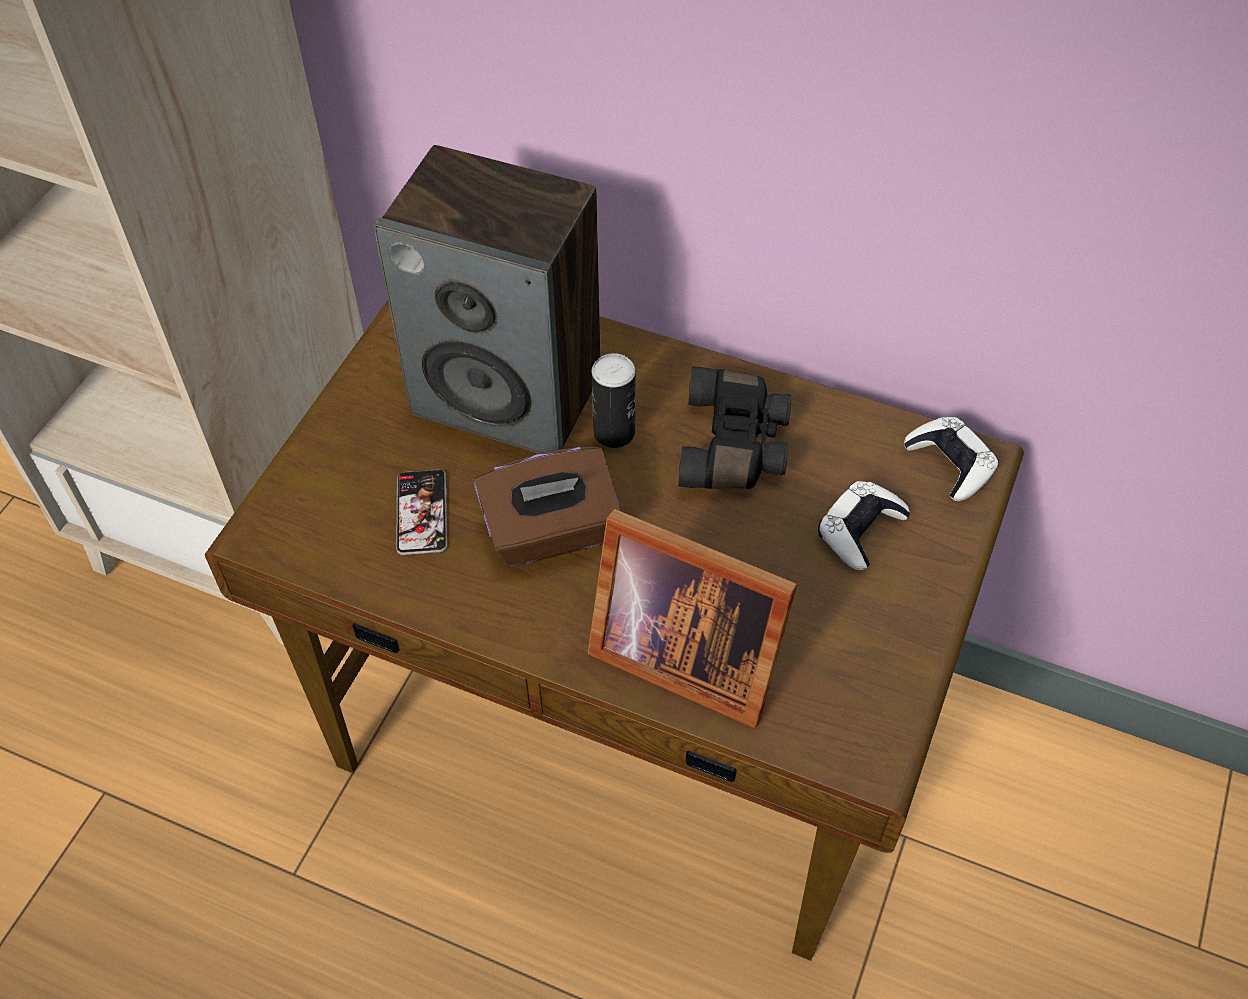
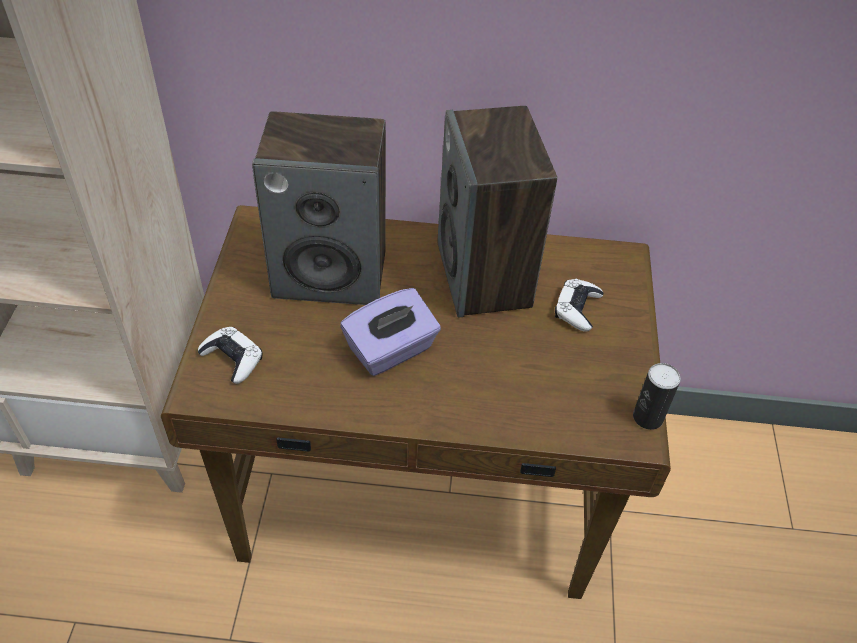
camera: 20 degrees left, 5 degrees down
(422, 513) = (302, 356): phone -> none
(551, 532) = (391, 350): brown tissue box -> purple tissue box
(614, 432) = (407, 283): can -> can (648, 417)
(682, 652) = (501, 402): picture frame -> none
(736, 445) = (484, 276): black binoculars -> speaker
(950, 463) = (613, 261): white game controller -> white game controller (232, 358)

